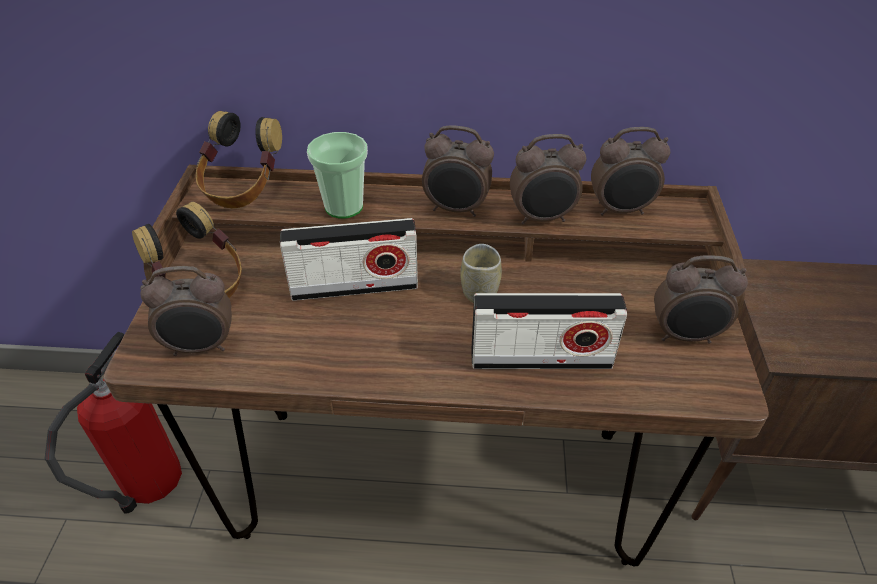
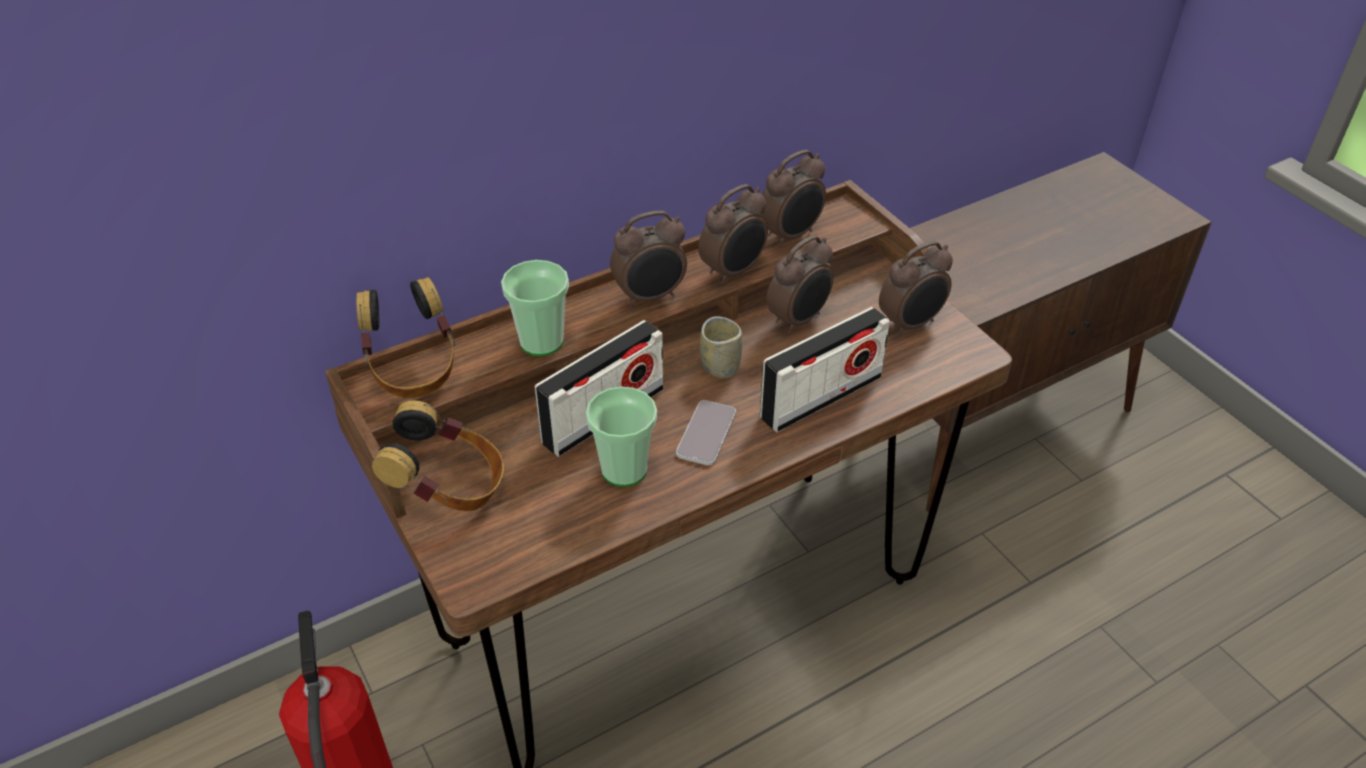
camera: 35 degrees left, 0 degrees up
(201, 347) = (518, 540): alarm clock -> alarm clock (799, 320)
(327, 335) = (624, 469): none -> cup
(416, 340) = (706, 434): none -> phone

